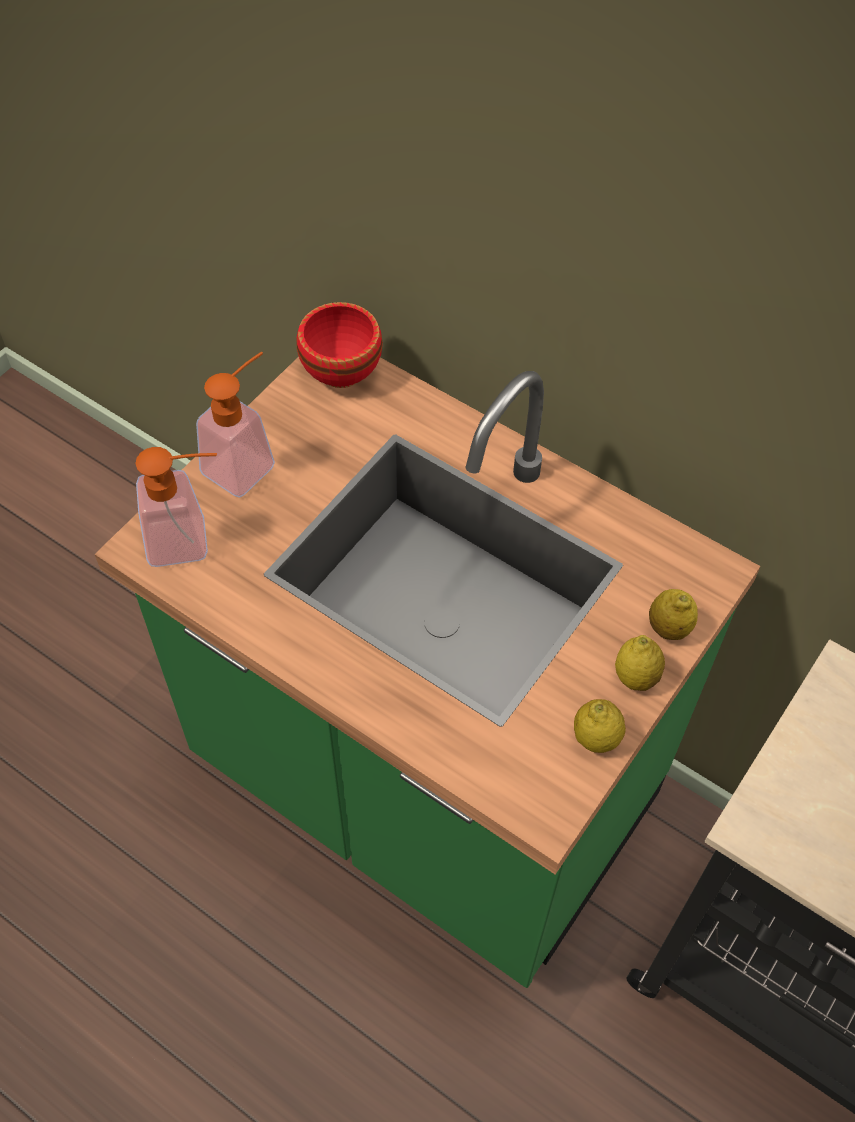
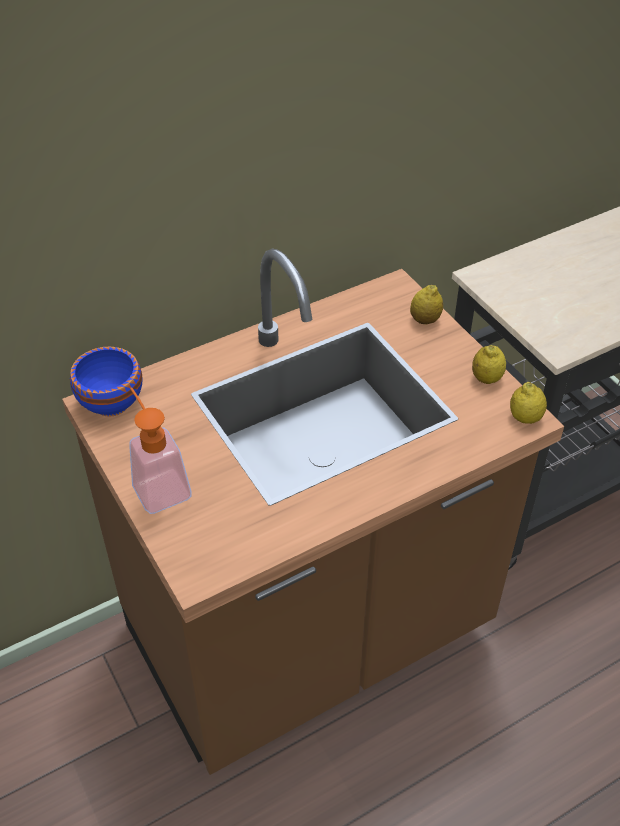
camera: 65 degrees left, 10 degrees down
(190, 540) = (210, 541): soap dispenser -> none
(341, 374) = (113, 404): red bowl -> blue bowl
(423, 787) = (310, 636): green counter -> brown counter
(635, 677) = (452, 346): lemon -> lemon (525, 418)

